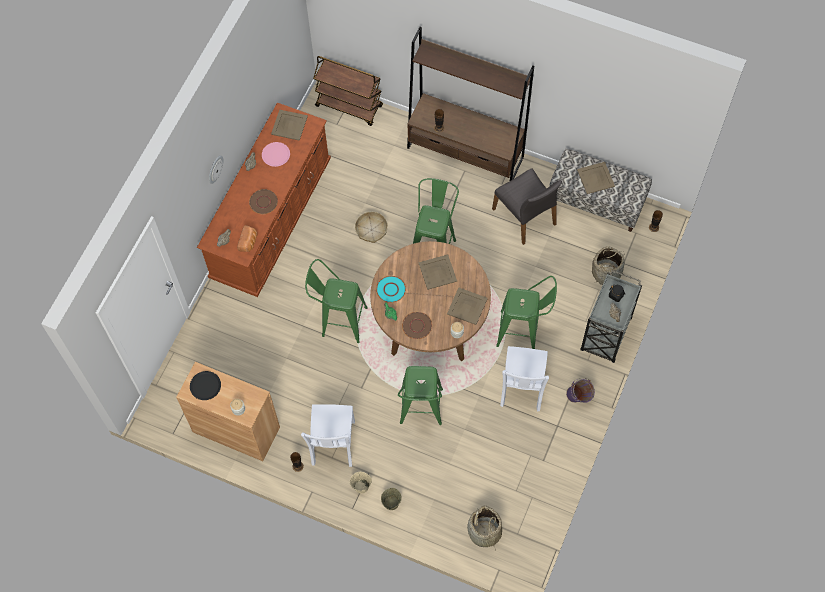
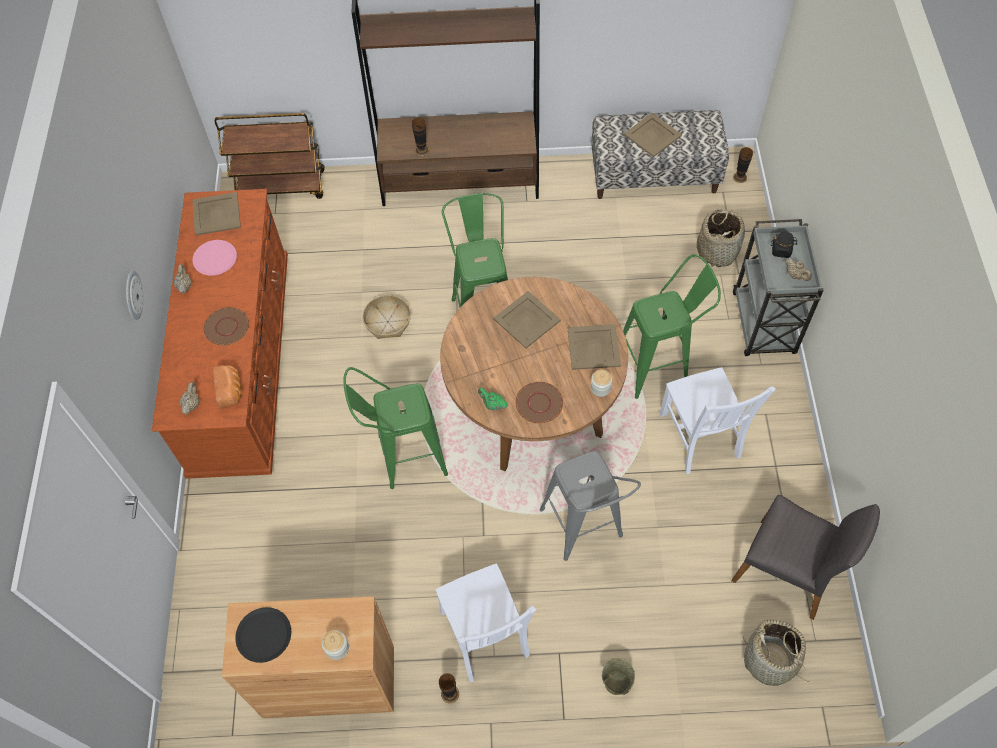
camera: 25 degrees left, 5 degrees down
(361, 486) = (560, 679): beige bucket -> none
(391, 289) = (474, 370): turquoise plate -> none
(420, 412) = (584, 531): green stool -> grey stool
(525, 216) = (578, 226): grey chair -> grey chair (787, 570)
(579, 398) = (781, 418): purple bucket -> none

